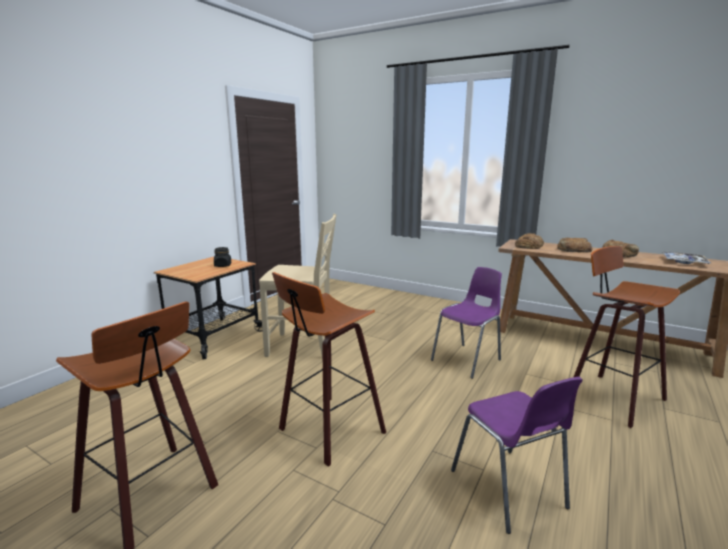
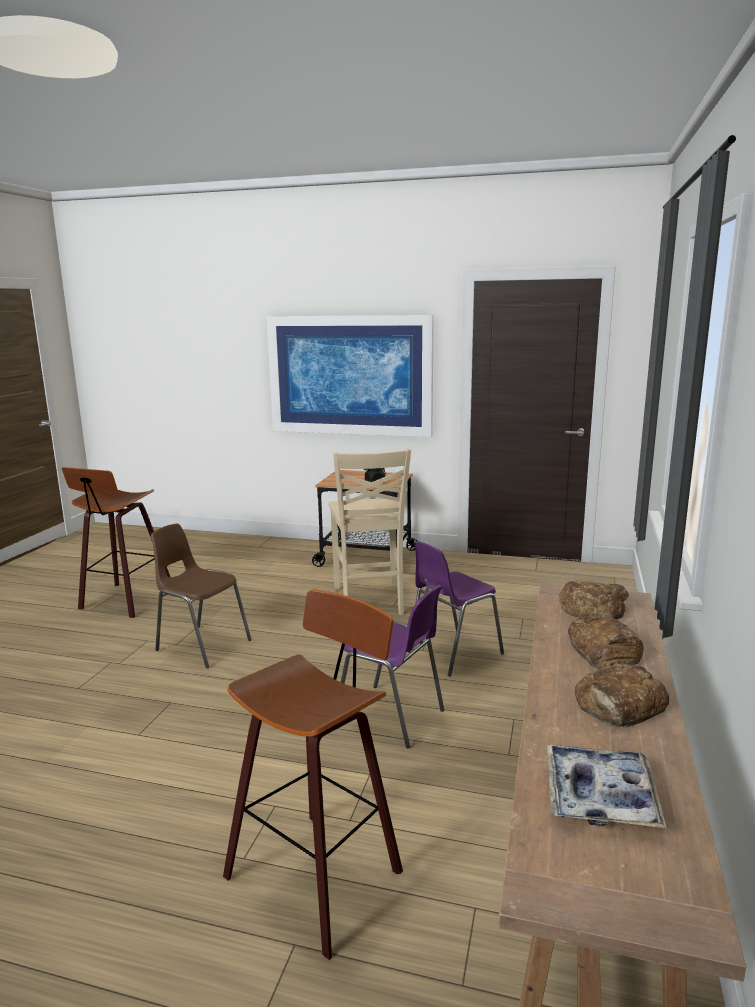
camera: 75 degrees right, 0 degrees up
(148, 176) = (350, 375): none -> picture
(328, 431) = (201, 645): stool -> brown chair
(509, 490) = (104, 751): purple chair -> purple chair (452, 653)

